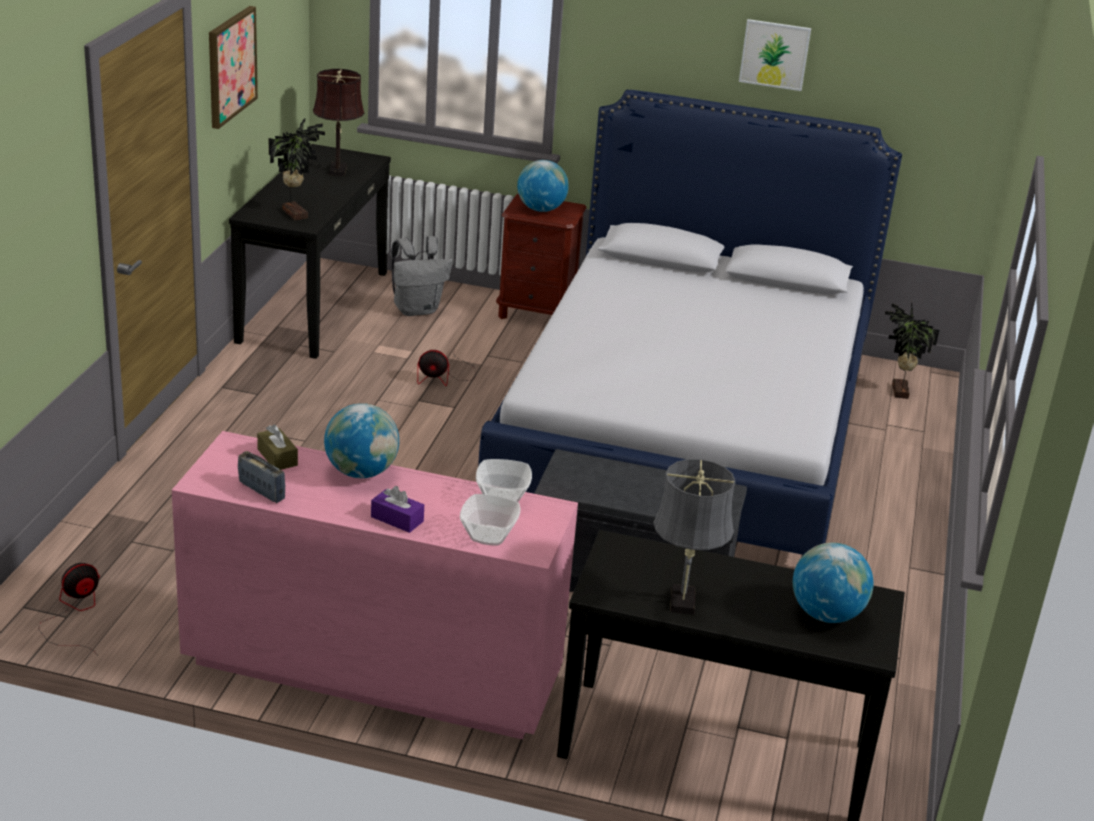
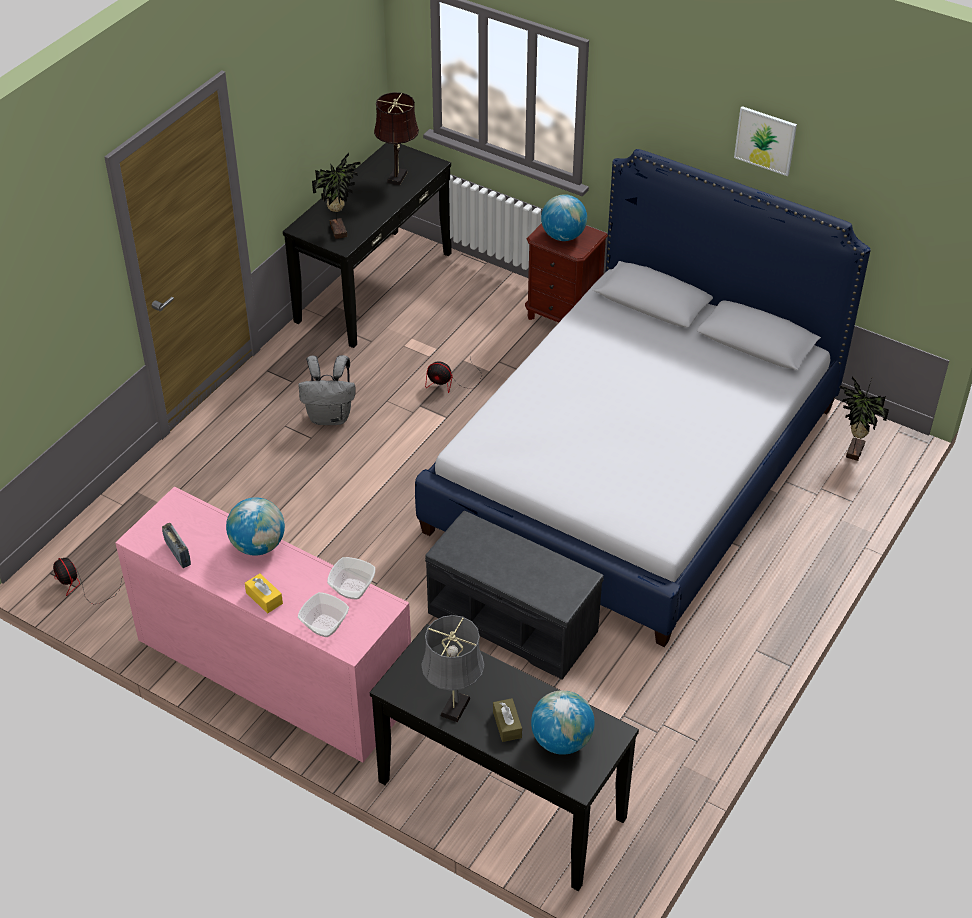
camera: 20 degrees right, 15 degrees up
(75, 614) = (83, 586): fan -> fan turned 105 degrees counterclockwise
(230, 66) = (280, 113): picture -> none
(277, 457) = (203, 521): brown tissue box -> brown tissue box (507, 725)
(397, 519) = (264, 598): purple tissue box -> yellow tissue box
(417, 309) = (460, 300): grey backpack -> grey backpack (330, 416)

